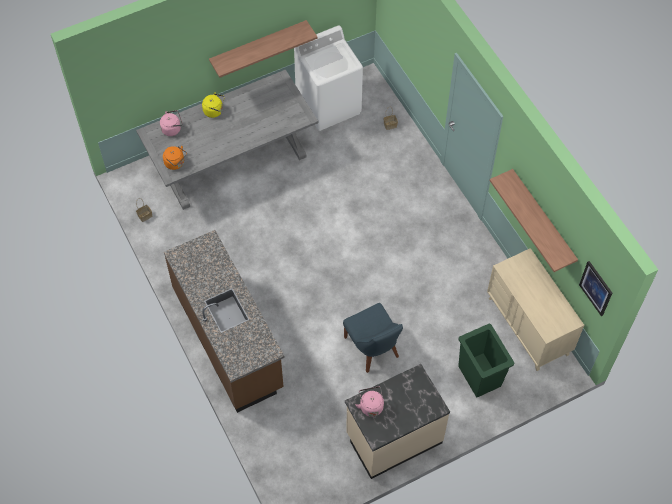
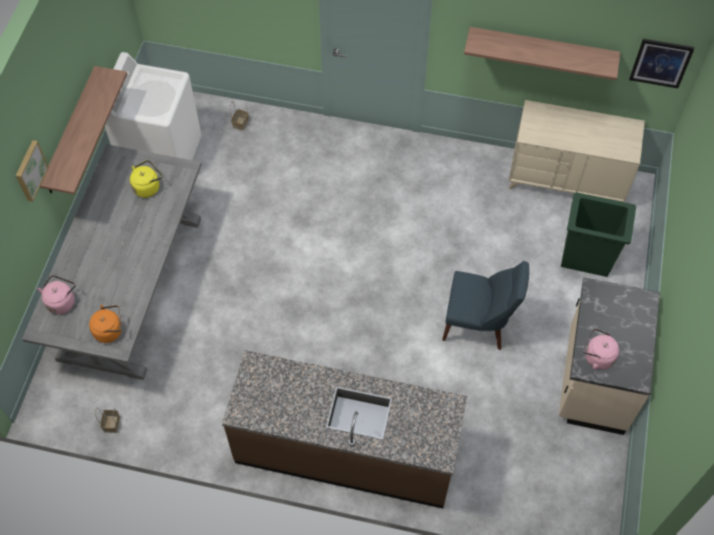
camera: 50 degrees left, 0 degrees up
(205, 46) = (30, 170): none -> picture
(214, 111) = (84, 244): yellow kettle -> yellow kettle (148, 187)

